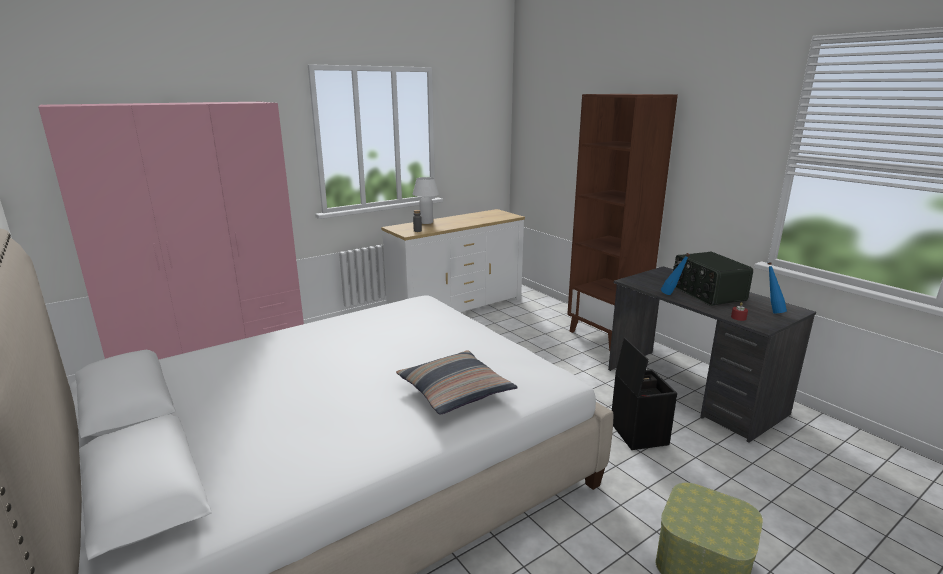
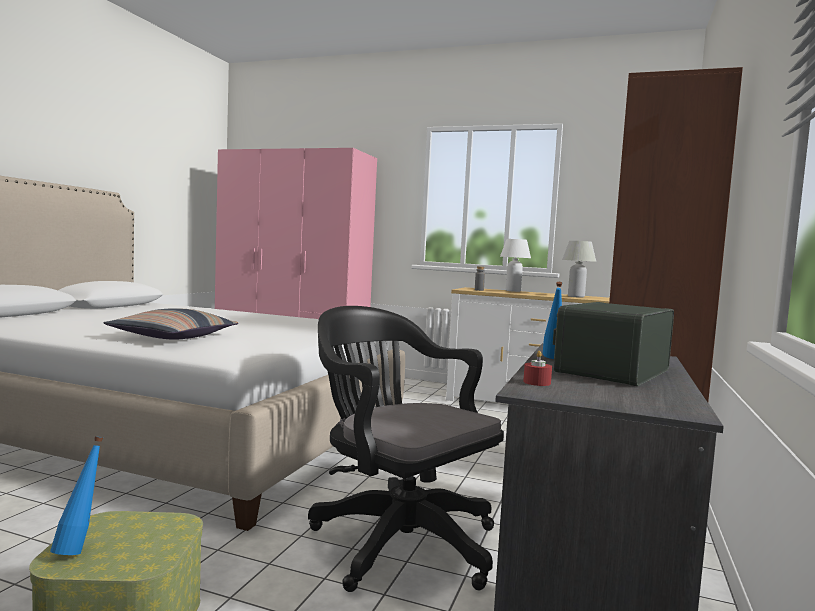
camera: 55 degrees right, 15 degrees down
(479, 219) = (576, 296): none -> white table lamp
(637, 433) = (397, 540): black storage box -> black office chair
(771, 311) = (625, 398): blue bottle -> blue bottle (79, 549)

